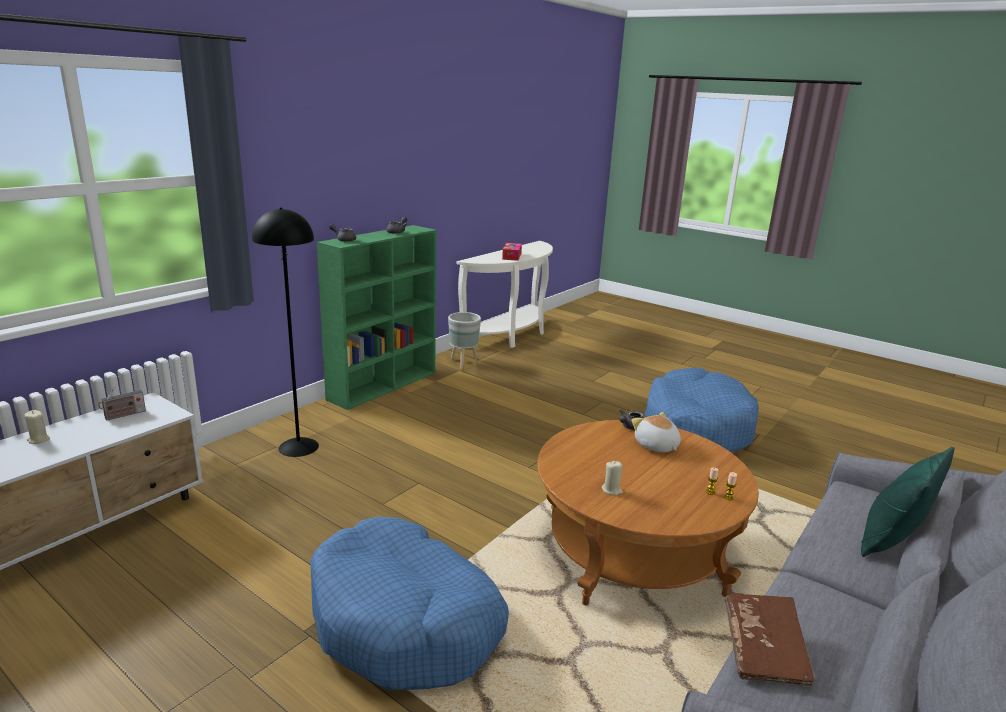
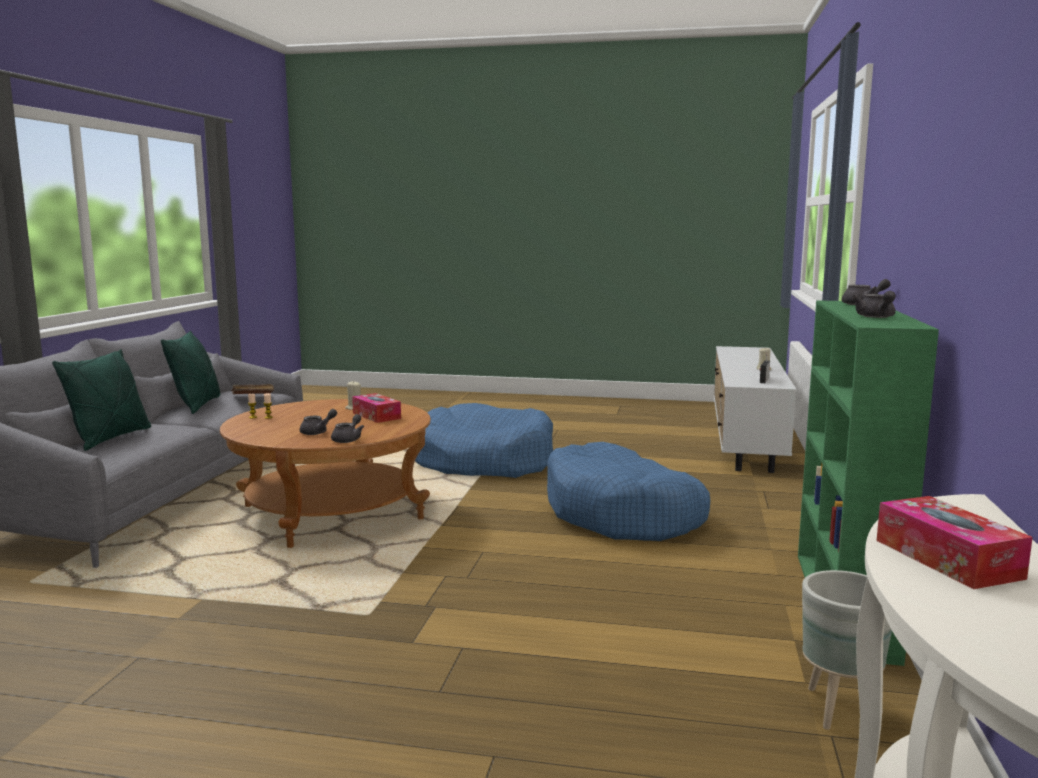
camera: 155 degrees right, 10 degrees down
(298, 447) = (749, 512): black floor lamp -> none
(593, 464) = (376, 416): none -> tissue box
(656, 446) = (318, 432): plush toy -> grey teapot
(697, 426) = (220, 685): blue dog bed -> blue dog bed (622, 514)
(852, 644) = (197, 405): none -> green pillow

